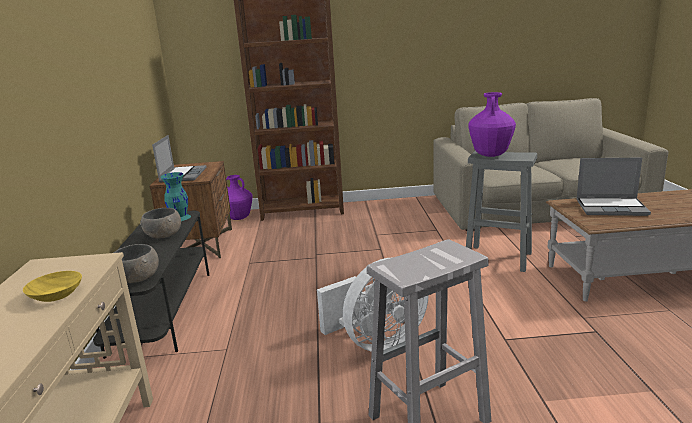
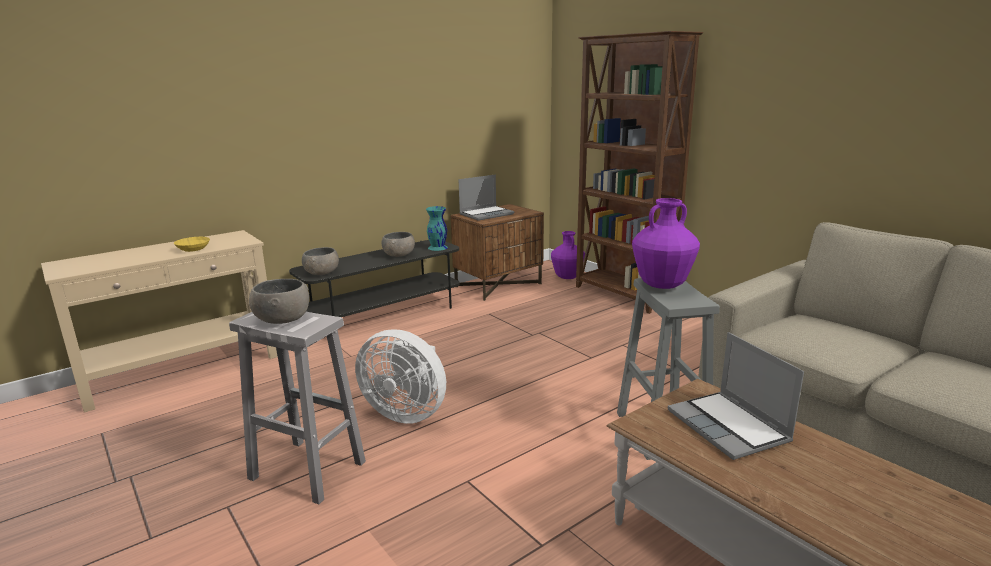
camera: 55 degrees right, 0 degrees up
(424, 262) = (282, 319): none -> grey bowl

